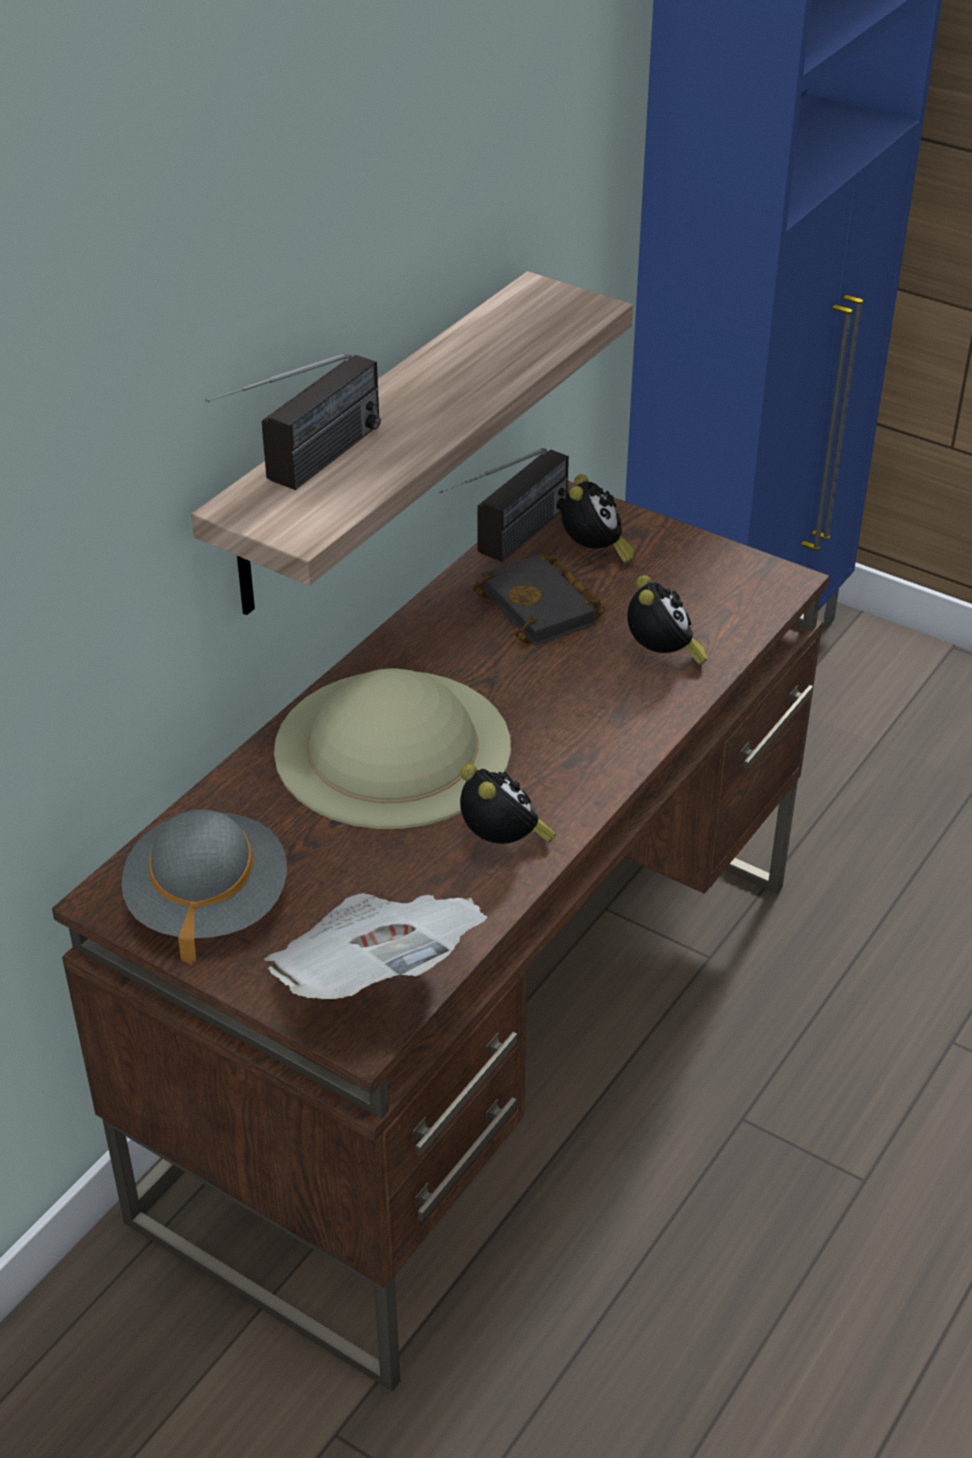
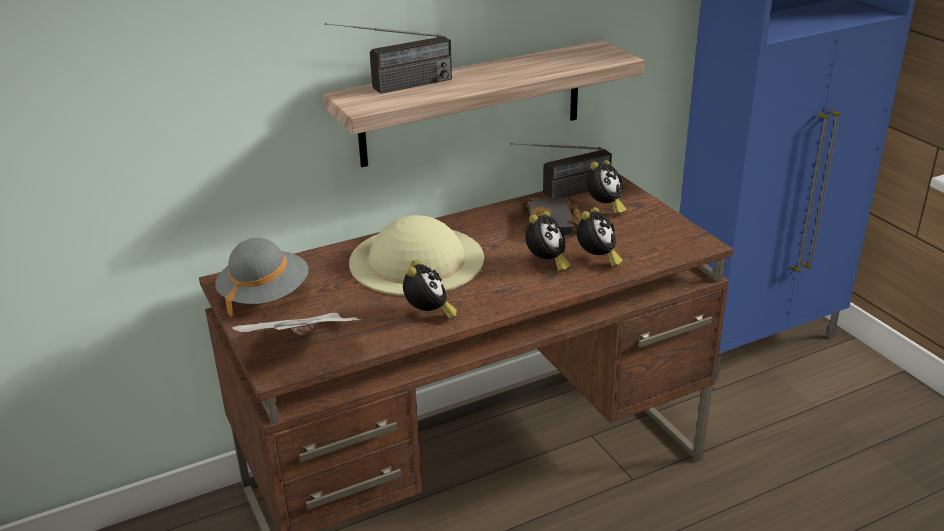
camera: 30 degrees right, 10 degrees down
(596, 688) = (546, 263): none -> alarm clock

